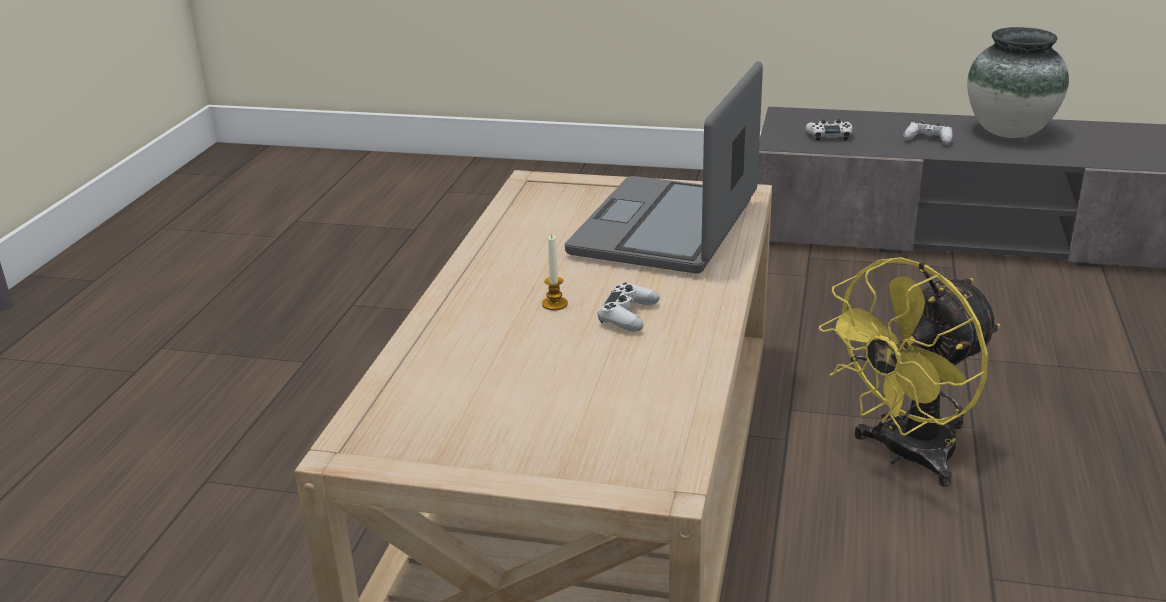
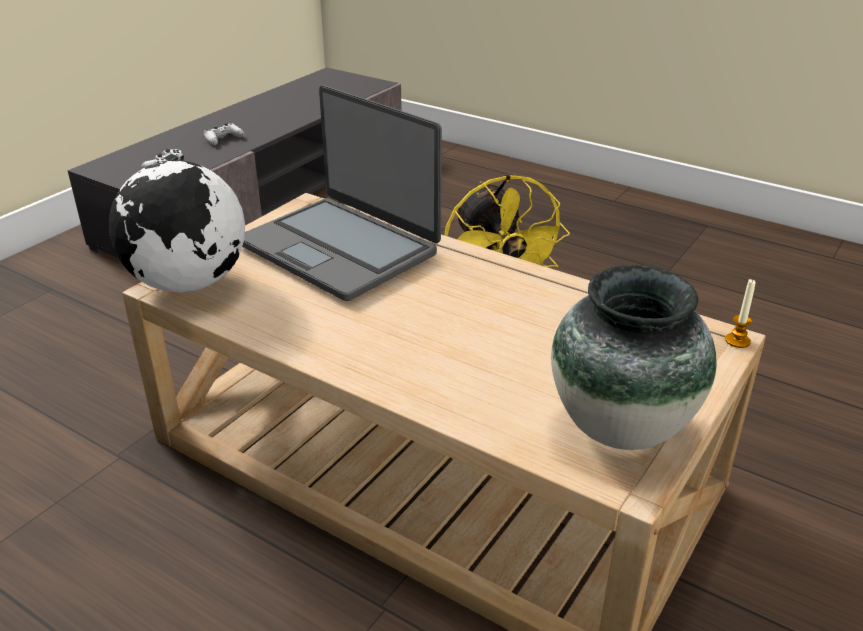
camera: 70 degrees left, 5 degrees up
(545, 187) = (188, 284): none -> globe
(554, 304) = (430, 328): candle -> candle (737, 341)
(628, 316) = (475, 300): white game controller -> none
(1009, 132) = (249, 115): vase -> vase (619, 427)

